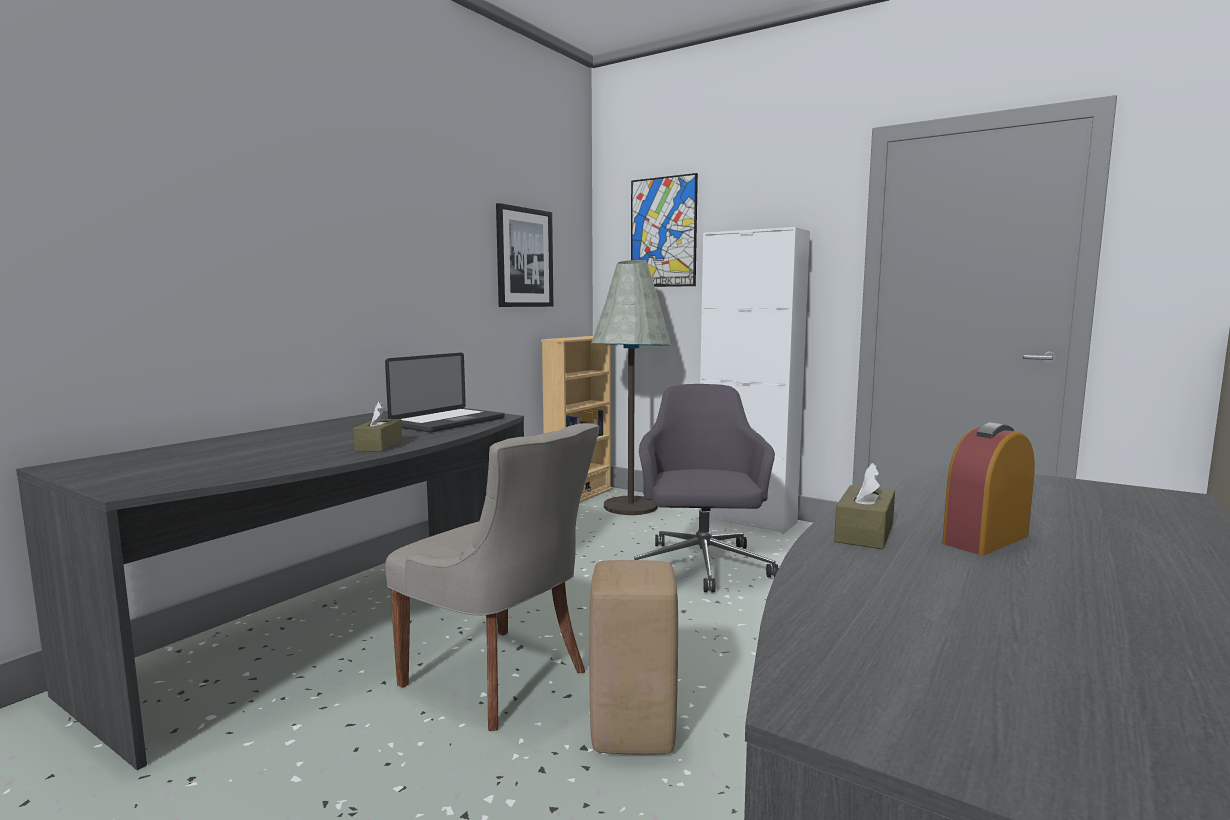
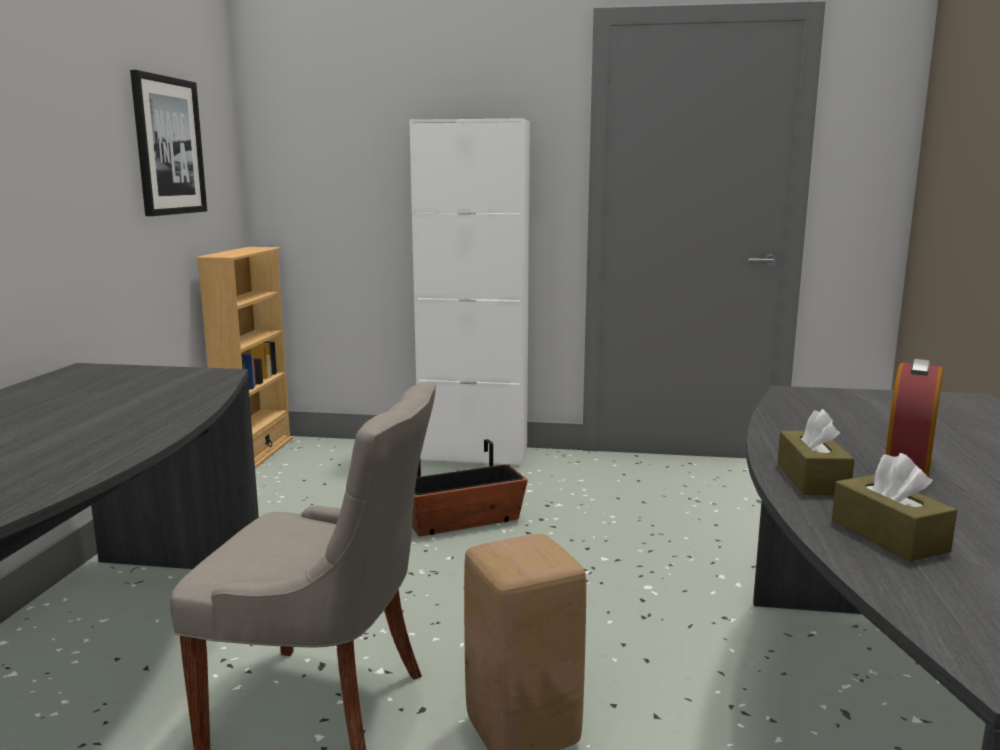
camera: 25 degrees left, 5 degrees up
(379, 445) = (110, 442): brown tissue box -> brown tissue box (888, 536)
(448, 422) = (157, 390): laptop -> none
(630, 506) = (330, 458): grey floor lamp -> none
(663, 232) = (342, 114): picture -> none
(701, 567) = (463, 521): grey office chair -> planter

